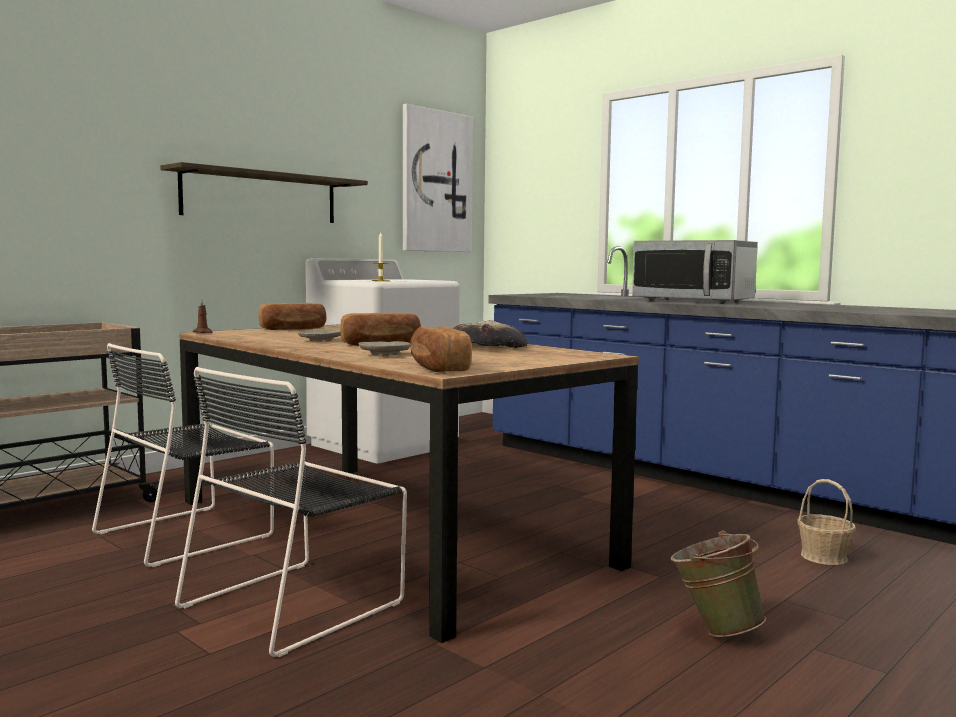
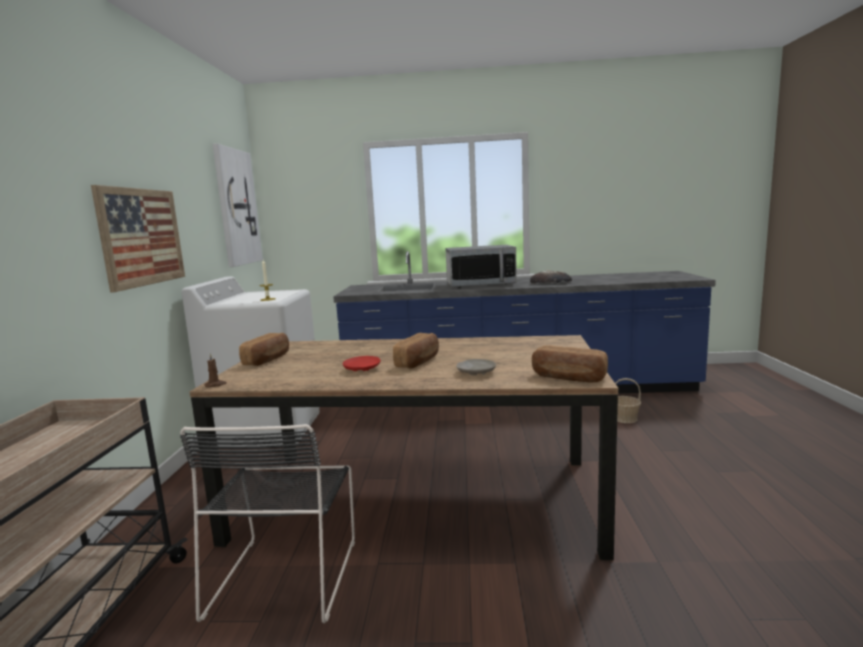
camera: 40 degrees left, 5 degrees up
(261, 197) = (142, 237): shelf -> picture
(298, 602) = (490, 583): black chair -> none
(320, 341) = (362, 369): beige plate -> red plate
(484, 346) = (481, 346): bread -> bread (551, 283)
(714, 630) = (676, 481): green bucket -> none

